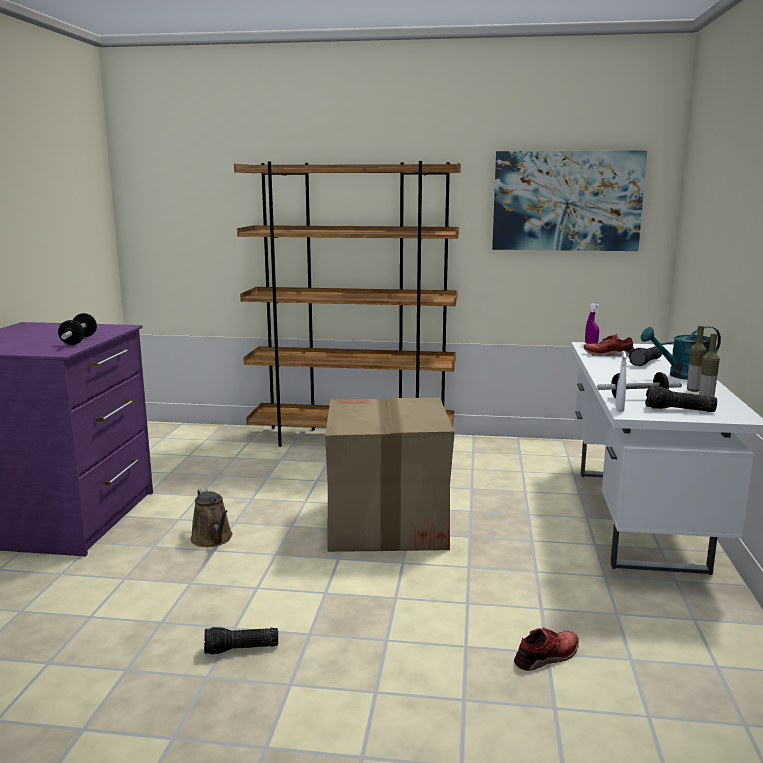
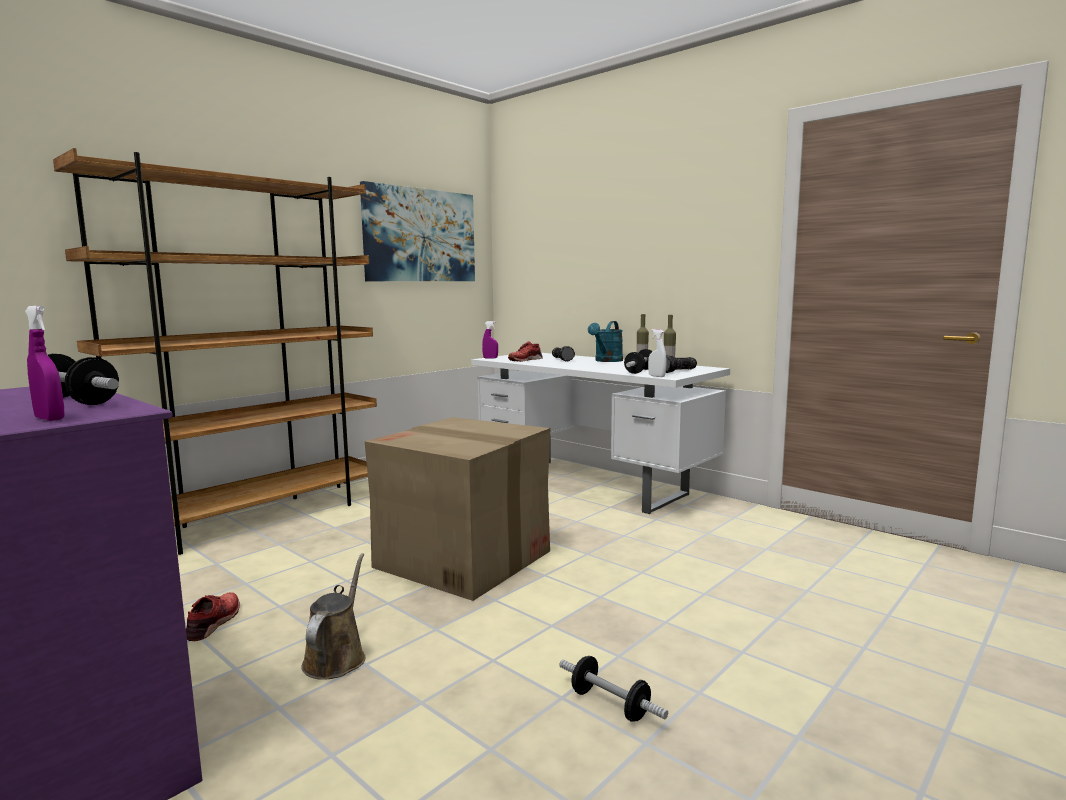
camera: 55 degrees left, 5 degrees down
(32, 350) = (49, 419): none -> purple spray bottle
(213, 539) = (336, 657): brown watering can -> brown watering can turned 90 degrees counterclockwise
(240, 649) = (610, 705): flashlight -> dumbbell
(547, 656) = (742, 571): red shoe -> red shoe (214, 622)

